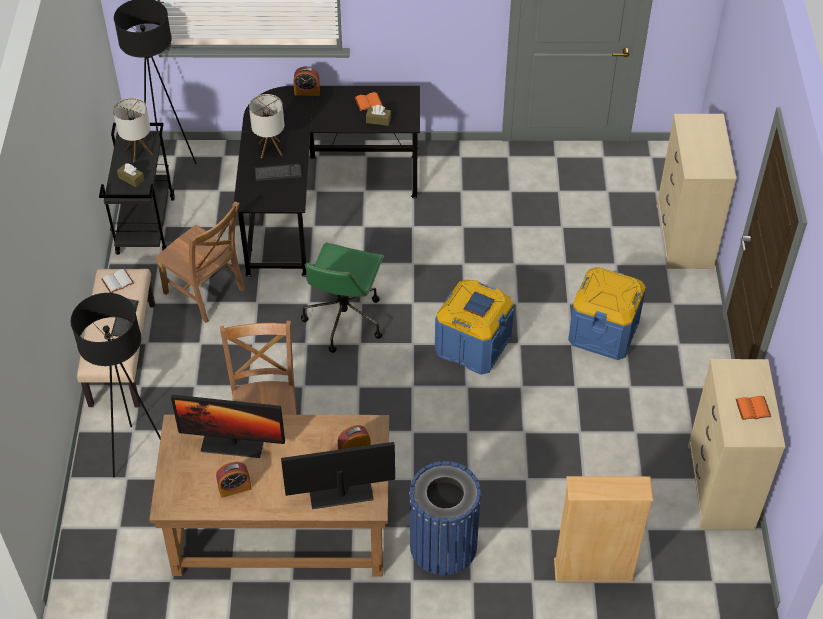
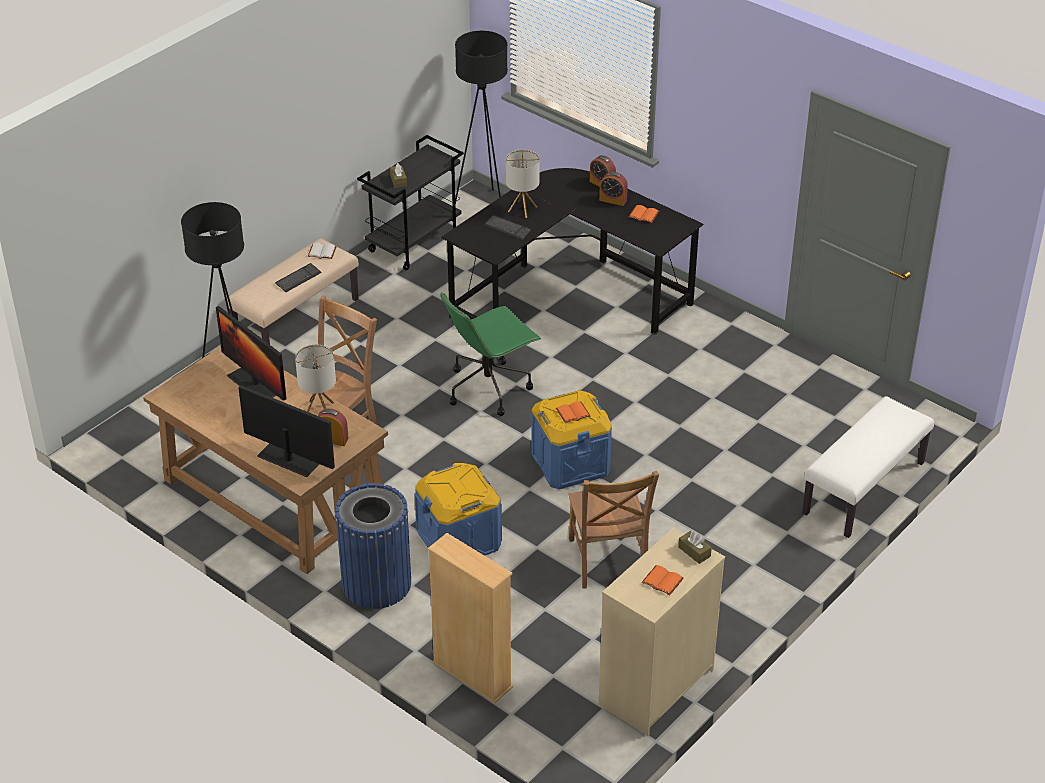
camera: 40 degrees right, 10 degrees down
(138, 152) = (425, 165): table lamp -> table lamp (319, 409)
(206, 293) = (405, 312): brown chair -> brown chair (607, 562)
(234, 488) = (221, 411): alarm clock -> alarm clock (613, 200)
(378, 120) = (635, 231): brown tissue box -> brown tissue box (694, 552)
(478, 304) = (573, 412): blue book -> orange book
(603, 332) = (696, 517): blue storage box -> blue storage box (459, 539)
(683, 237) = (864, 489): beige dresser -> white bench

